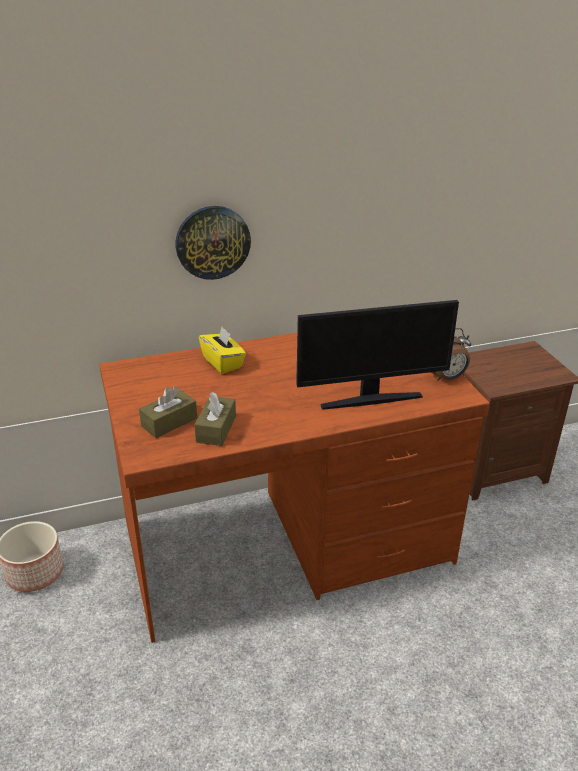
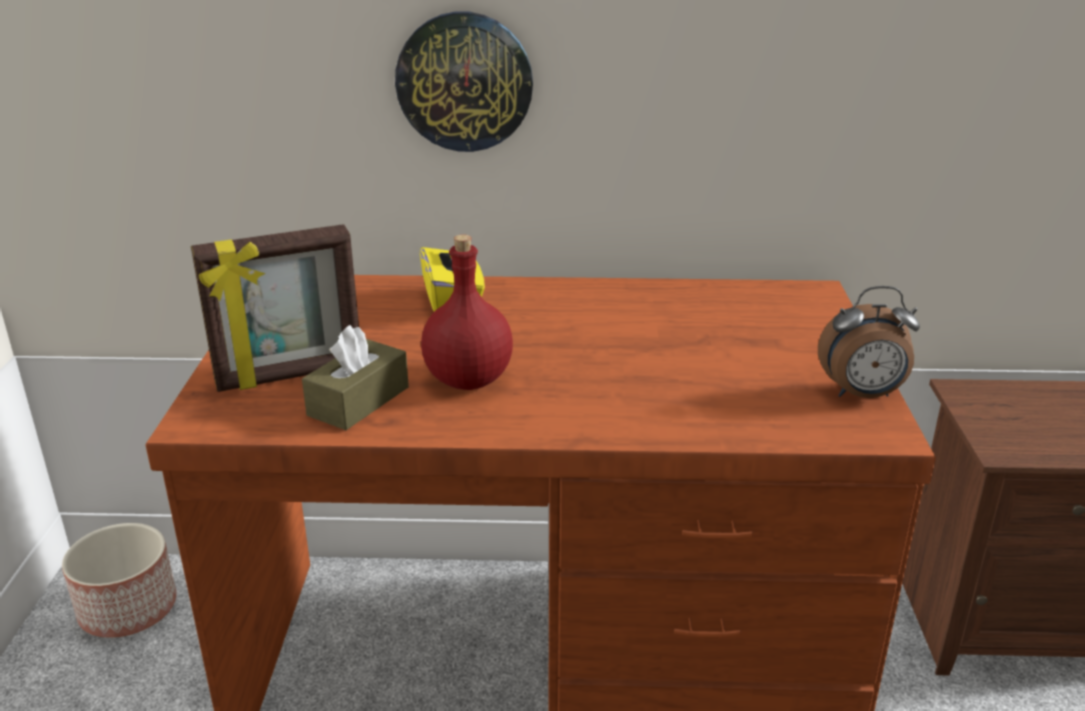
camera: 20 degrees right, 5 degrees down
(169, 422) = (290, 375): brown tissue box -> picture frame
(262, 407) = (467, 380): none -> red bottle
(370, 399) = (681, 404): monitor -> none

